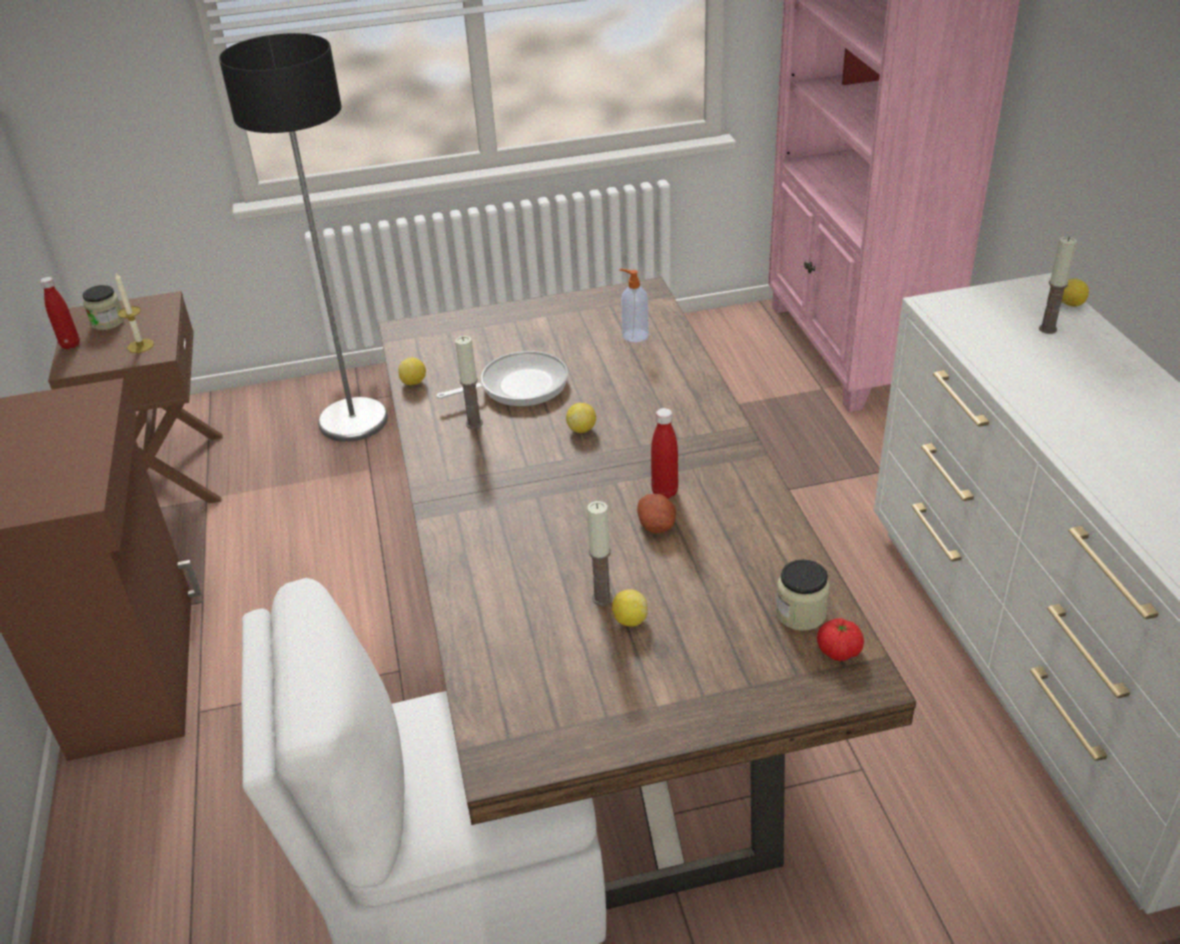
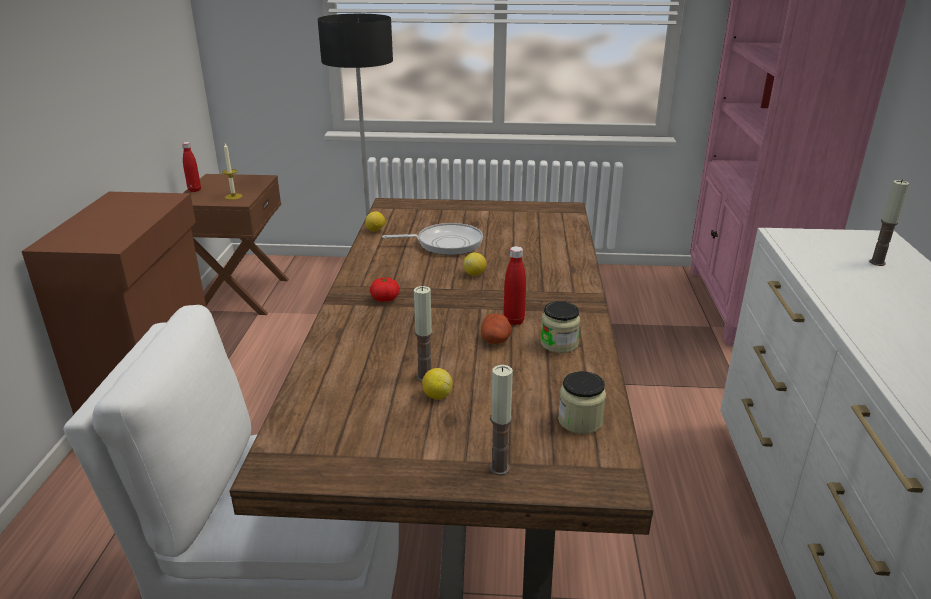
camera: 15 degrees right, 10 degrees down
(108, 322) = (224, 183): jar -> jar (559, 344)
(474, 423) = (401, 258): candle -> candle (499, 468)
(634, 335) = (545, 229): soap dispenser -> none
(838, 651) = (600, 455): tomato -> tomato (385, 299)
(1070, 305) = (903, 251): lemon -> none

